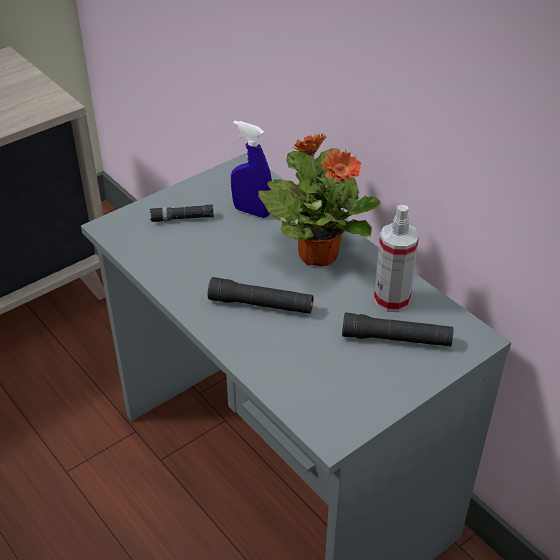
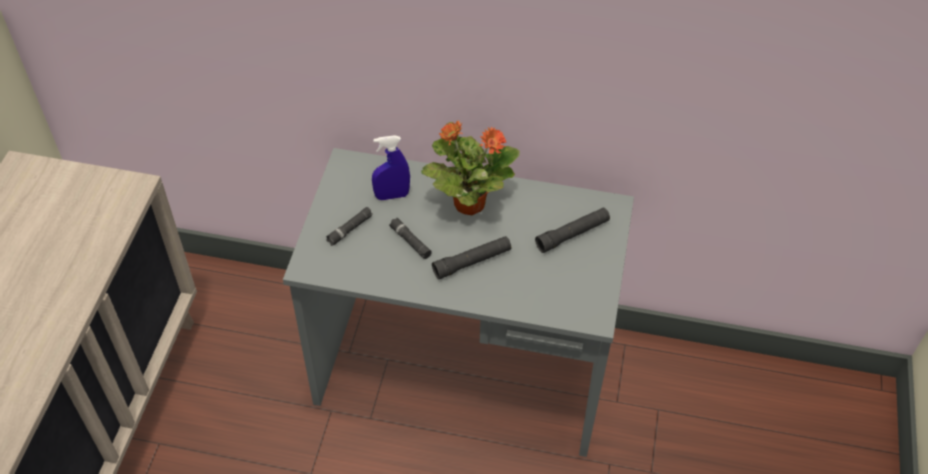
camera: 40 degrees left, 10 degrees up
(223, 256) = (410, 241): none -> black flashlight
(391, 300) = (545, 209): spray bottle -> none

